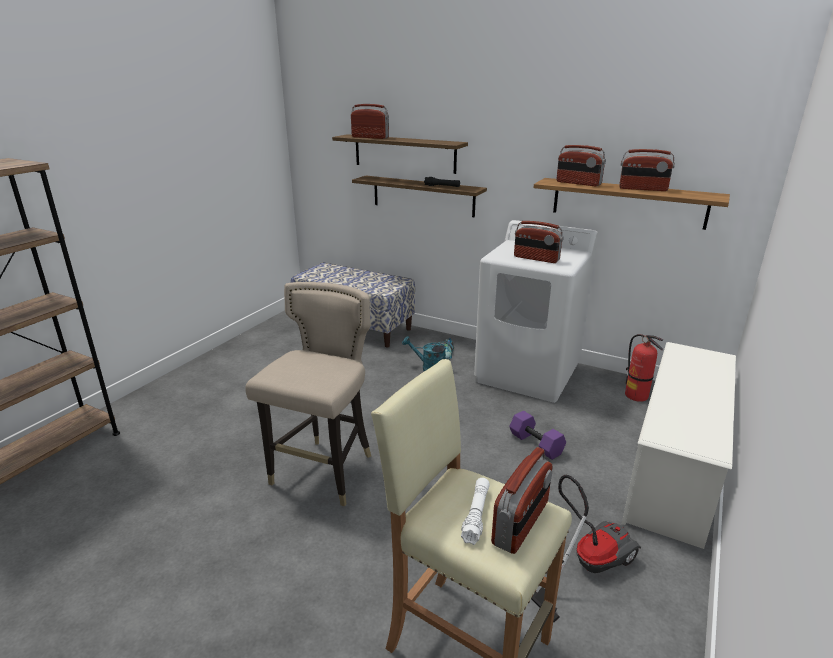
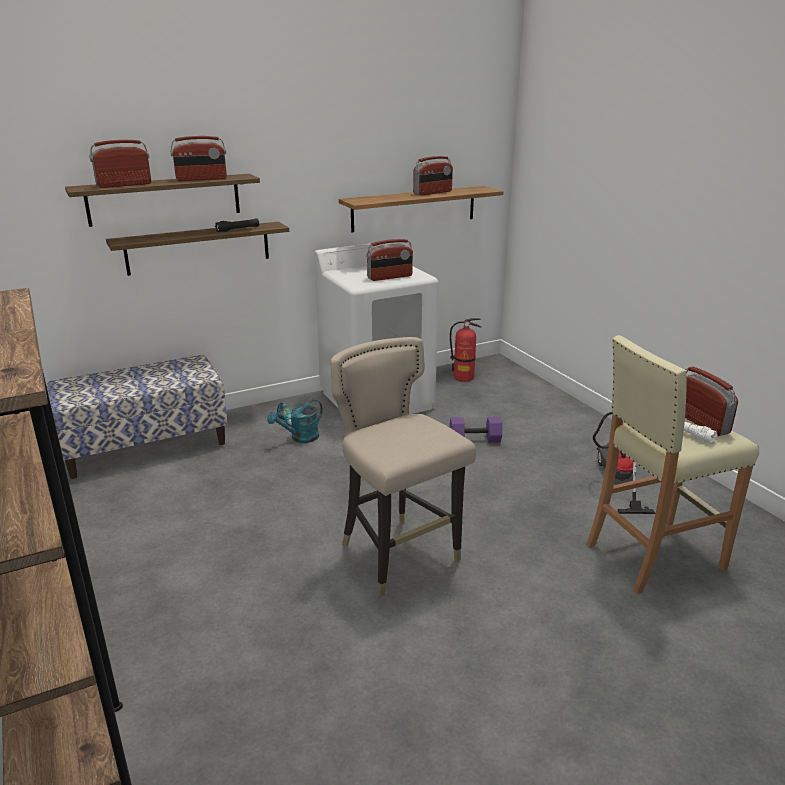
camera: 55 degrees left, 0 degrees up
(578, 183) = (381, 198): radio -> radio (201, 179)
(673, 472) = (557, 408): white shoe rack -> none

